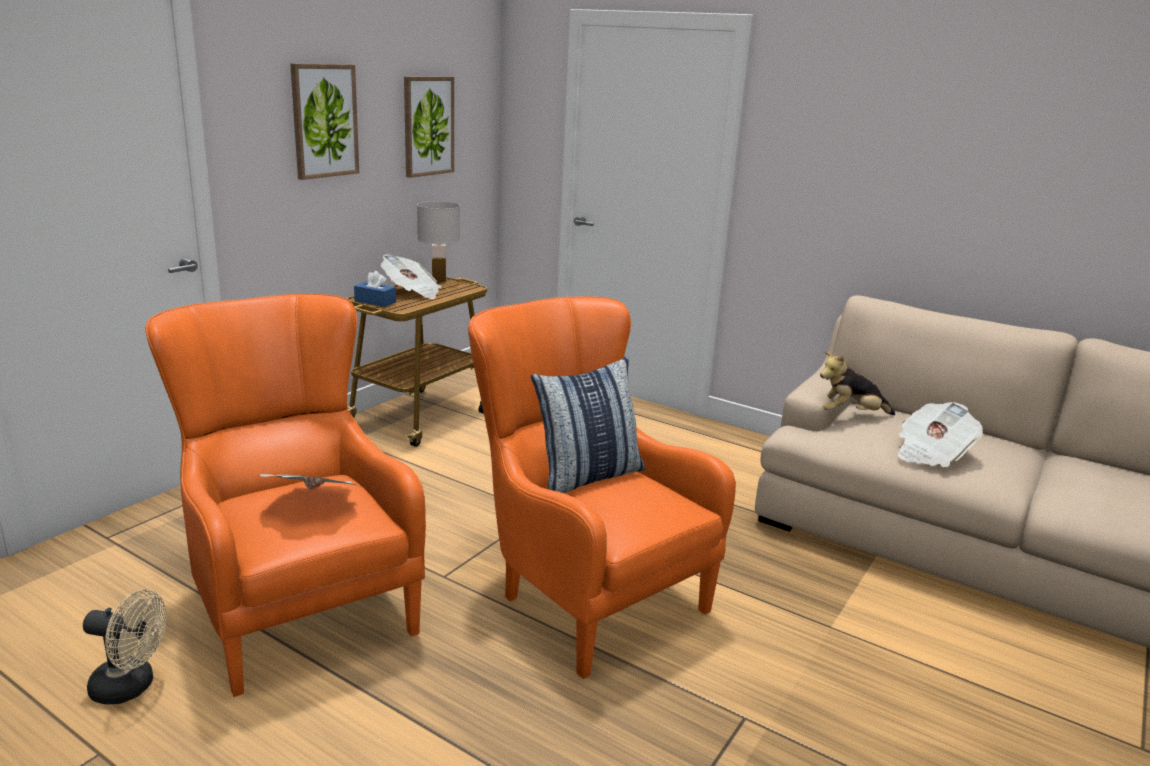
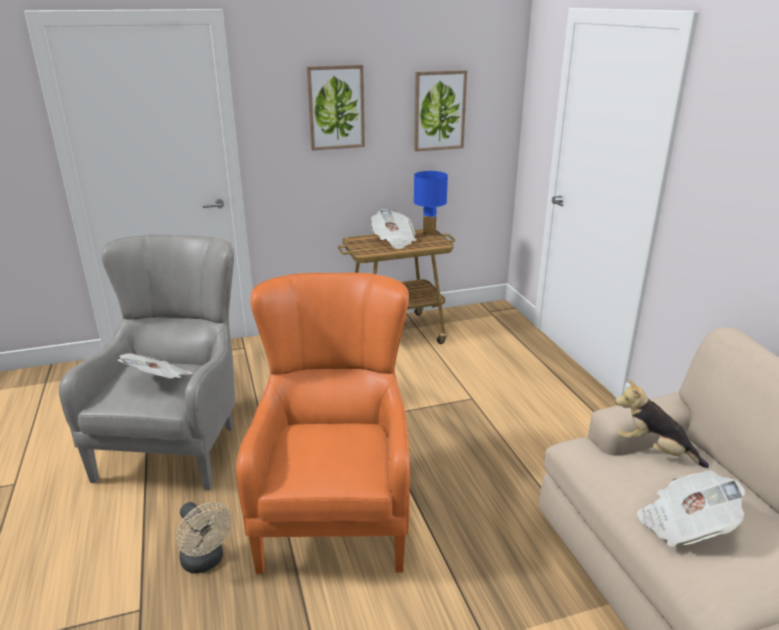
camera: 40 degrees right, 5 degrees up
(131, 687) = (63, 454): beige fan -> beige fan (205, 562)
(298, 604) = (179, 440): orange armchair -> grey armchair
(375, 301) = (356, 244): blue tissue box -> none
(439, 280) = (429, 233): white table lamp -> blue table lamp
(588, 476) = (335, 423): pillow -> none

